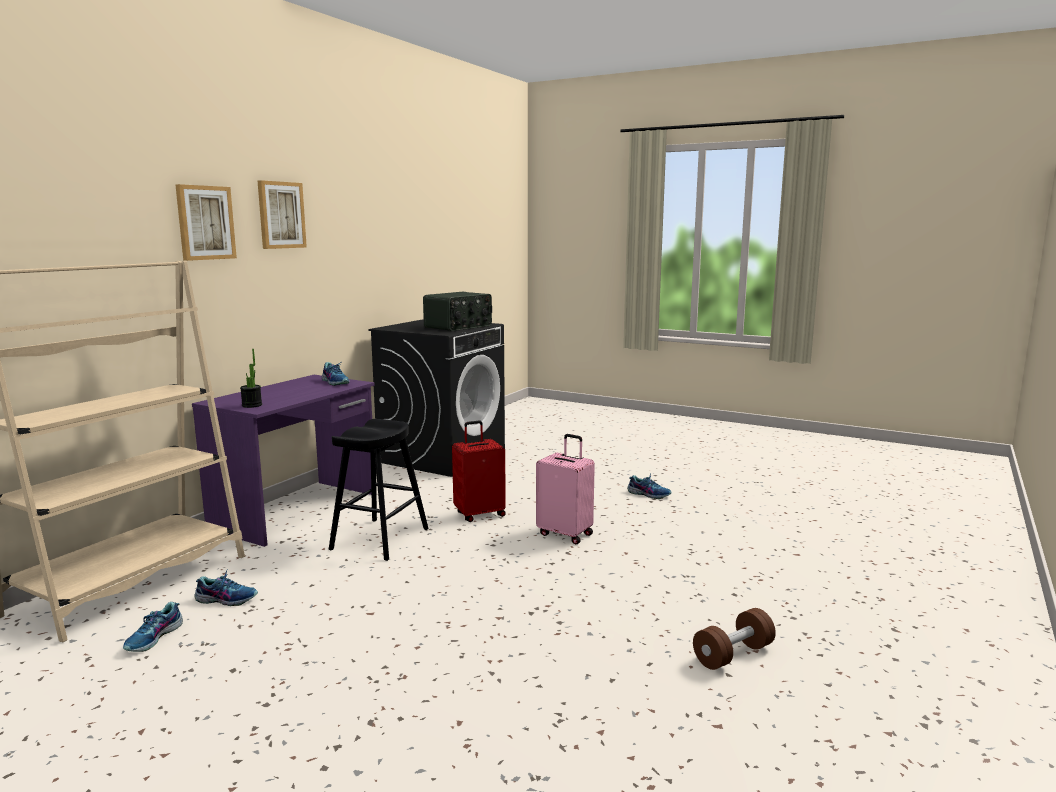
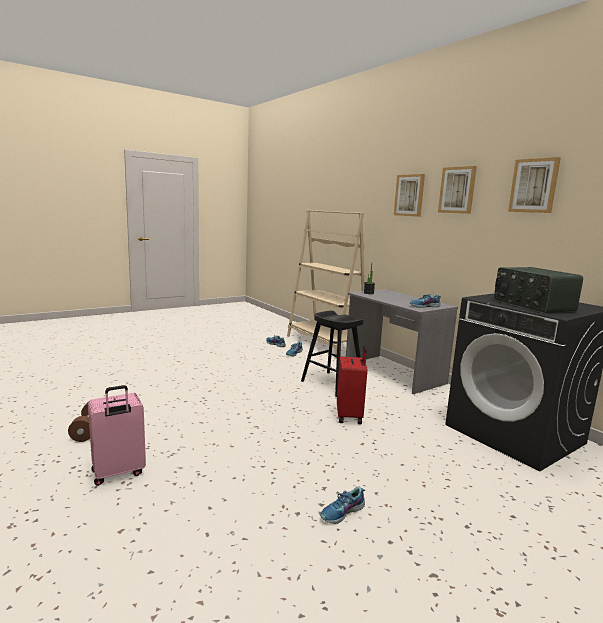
camera: 115 degrees right, 0 degrees up
(298, 511) = (393, 373): purple desk -> grey desk
(356, 212) = (534, 185): none -> picture
(566, 534) = (286, 435): pink suitcase -> pink suitcase (118, 473)

